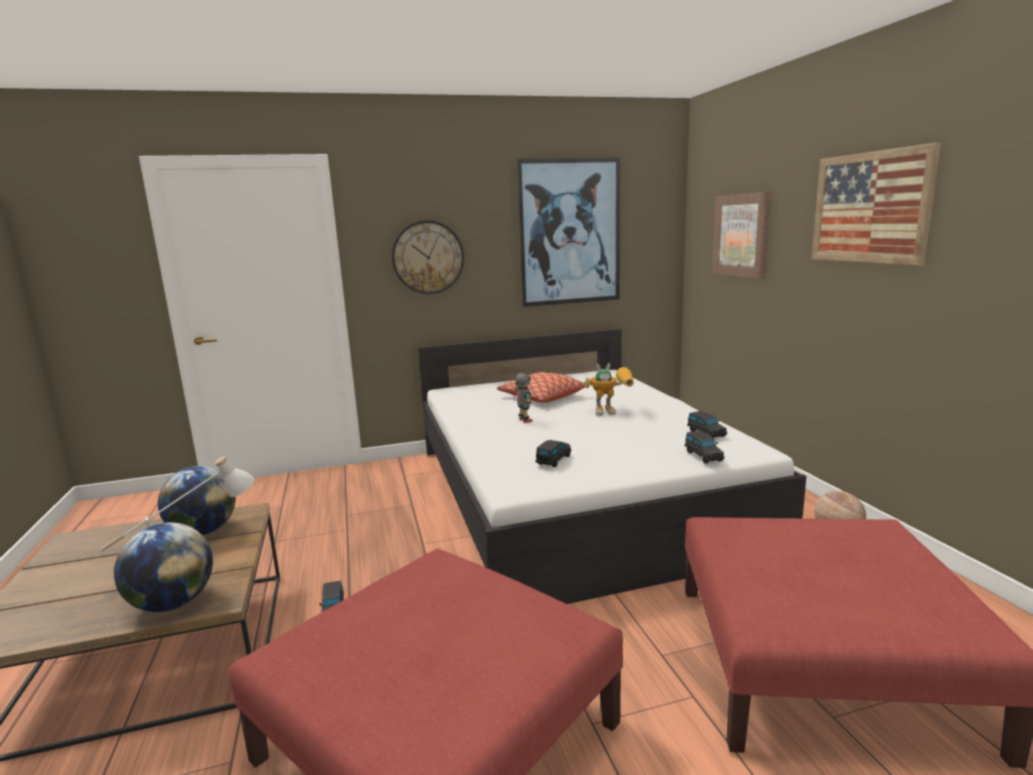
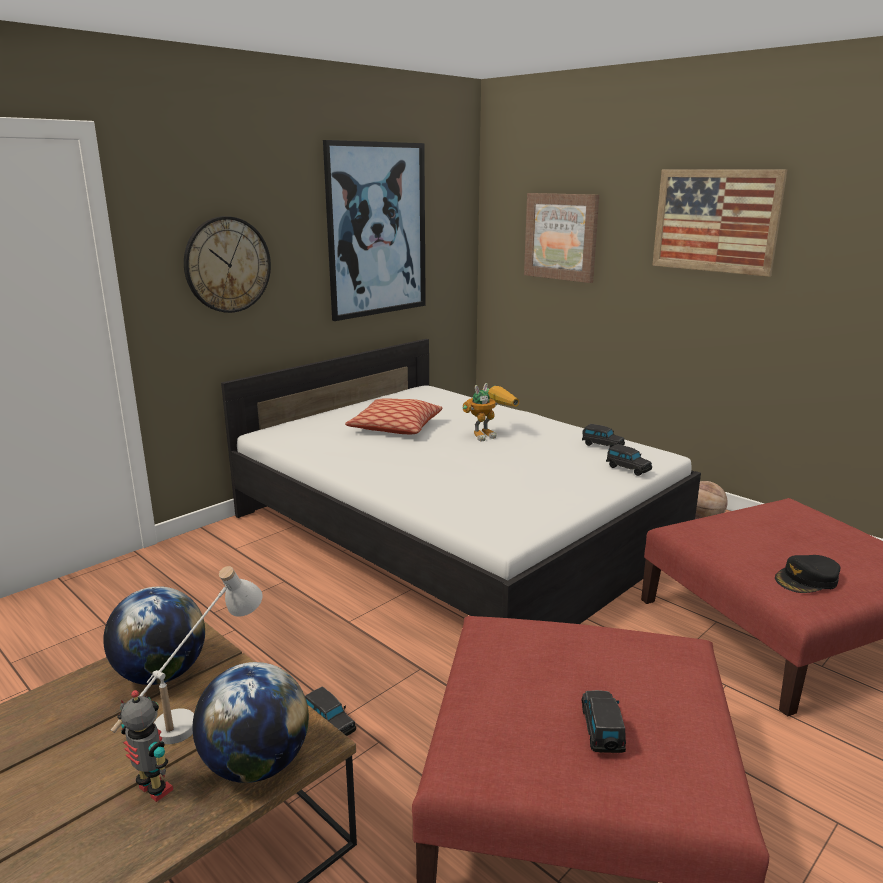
camera: 30 degrees left, 5 degrees up
(524, 420) = (413, 458): toy robot -> toy robot (153, 790)
(553, 461) = (505, 498): black toy car -> black toy car (602, 732)
(798, 602) = (807, 580): none -> black cap

